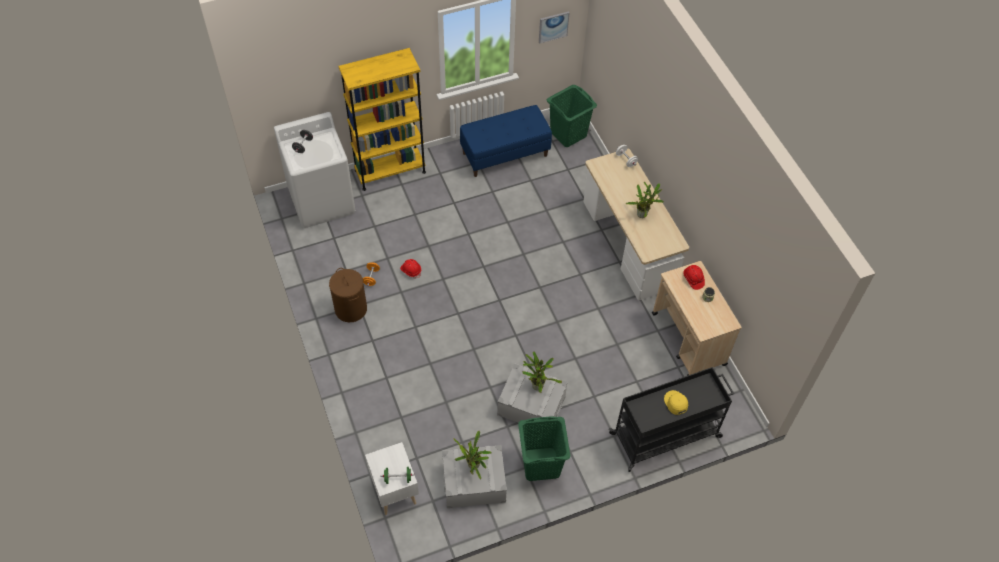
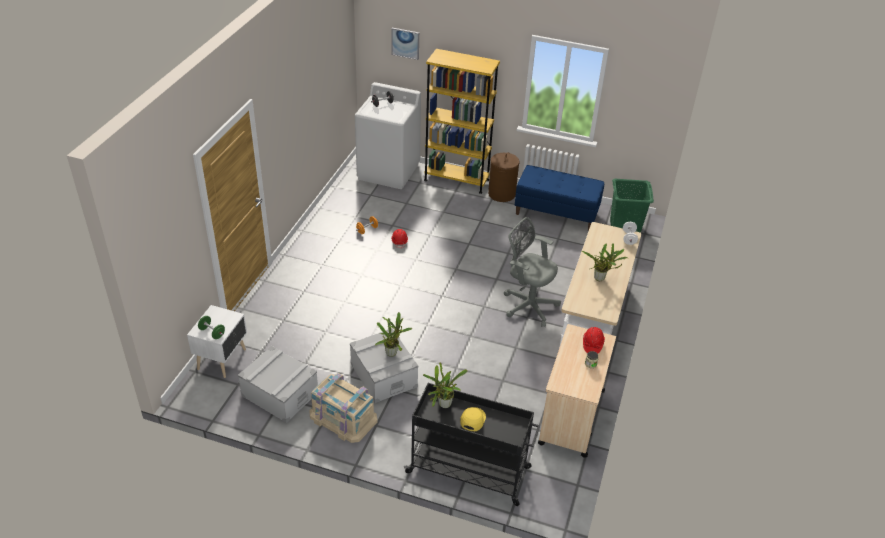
camera: 40 degrees right, 15 degrees down
(351, 309) = (330, 239): brown laundry basket -> brown laundry basket (501, 194)
(473, 466) = (279, 370): potted plant -> potted plant (443, 405)
(540, 464) = (343, 417): green laundry basket -> beige storage box
(553, 26) = (641, 107): picture -> picture (405, 43)
(569, 262) = (528, 305): none -> grey office chair

